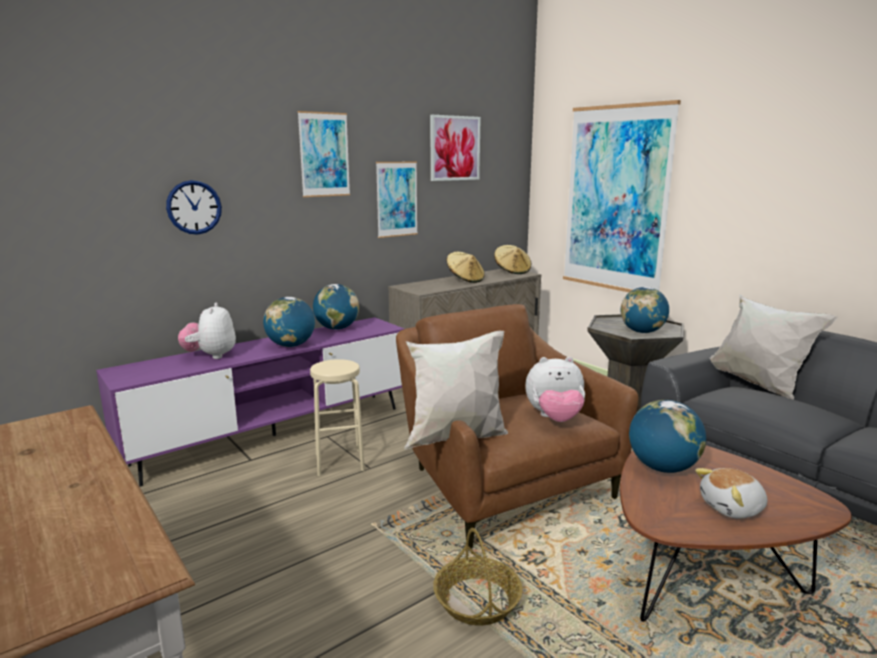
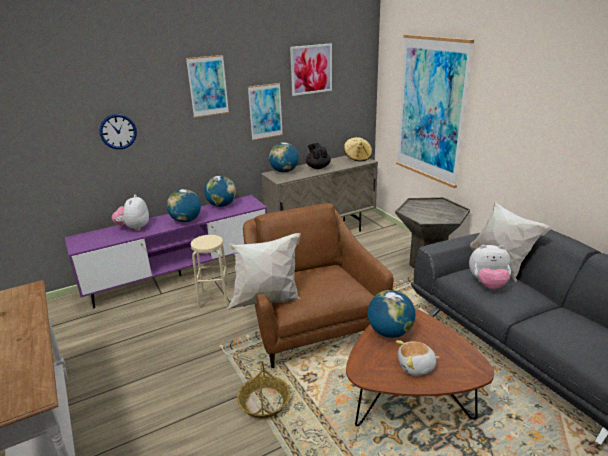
camera: 10 degrees right, 10 degrees up
(465, 280) = (318, 167): beige hat -> black teapot
(554, 418) = (336, 289): plush toy -> plush toy (487, 284)
(642, 332) = (434, 216): globe -> globe (284, 171)

